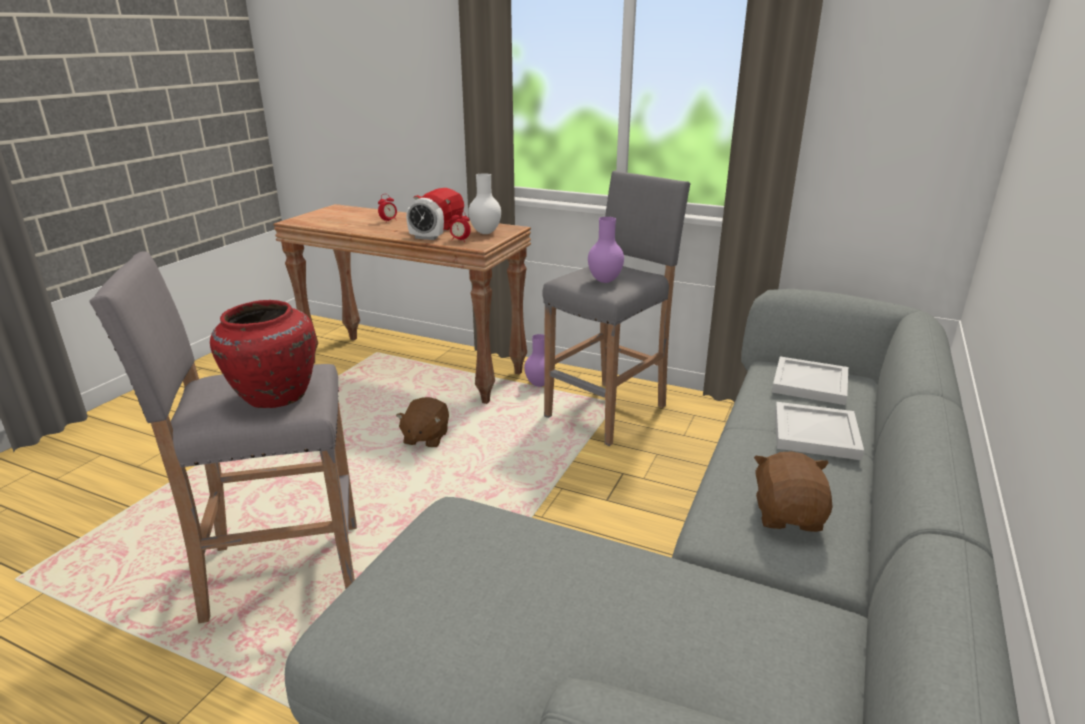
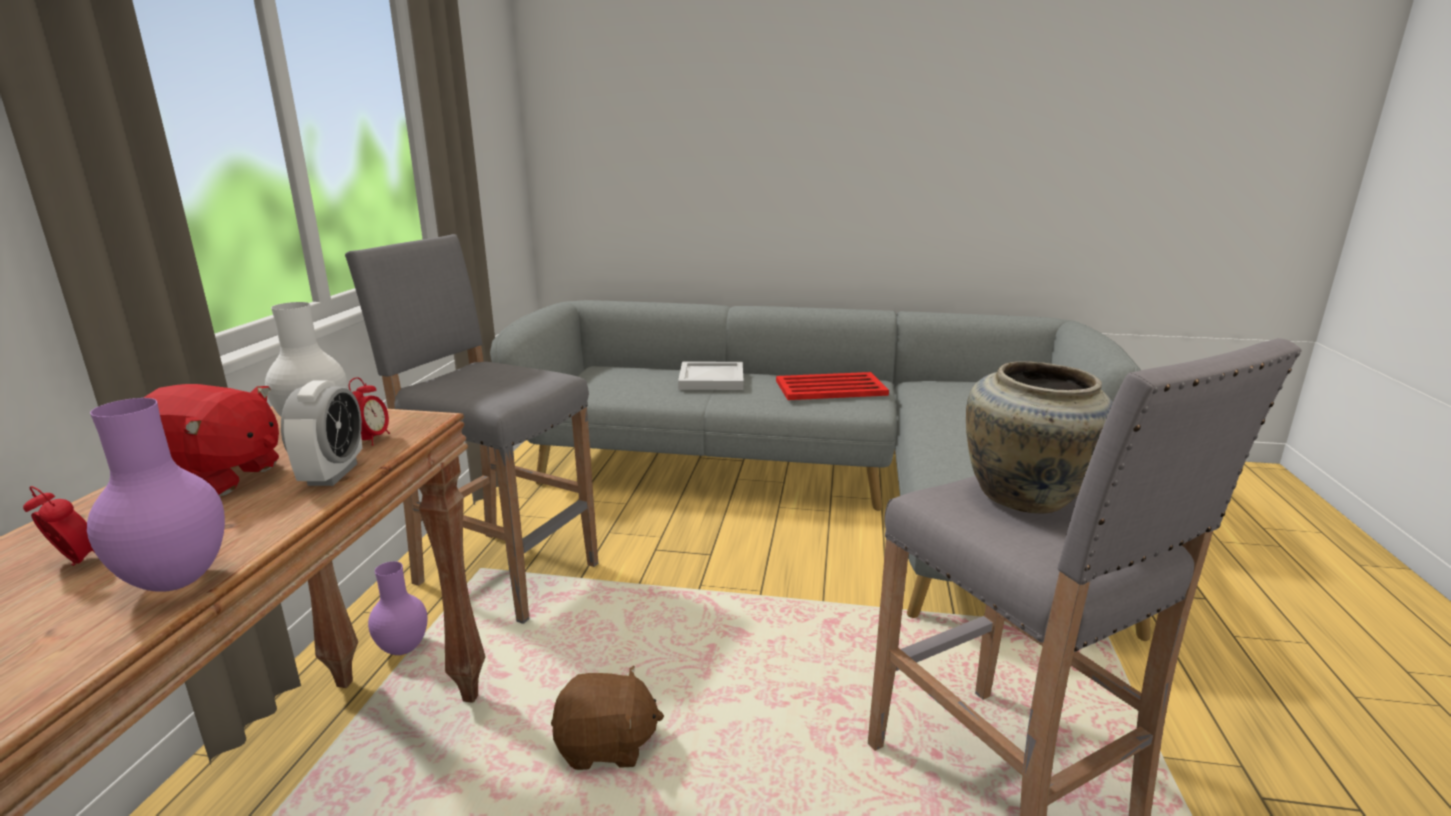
camera: 105 degrees left, 5 degrees down
(273, 396) = (1027, 498): red vase -> beige vase
(605, 281) = (506, 381): purple vase -> purple vase (174, 582)
(788, 516) = (832, 388): brown plush toy -> red tray
(808, 384) = (619, 379): white tray -> none

